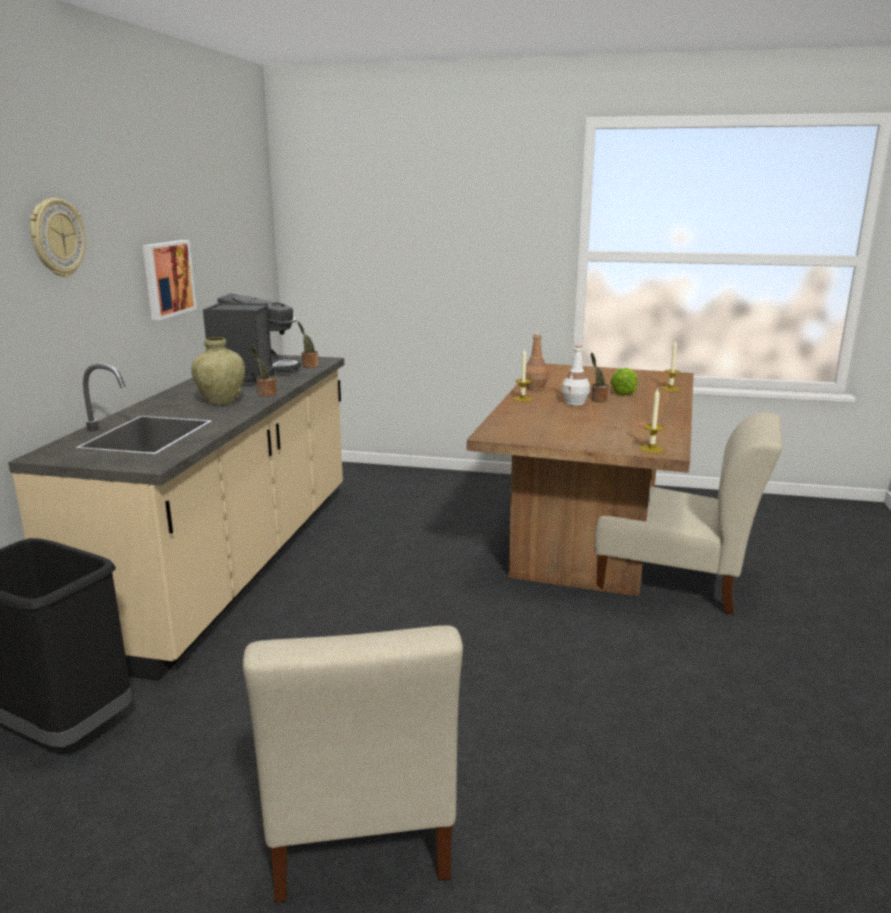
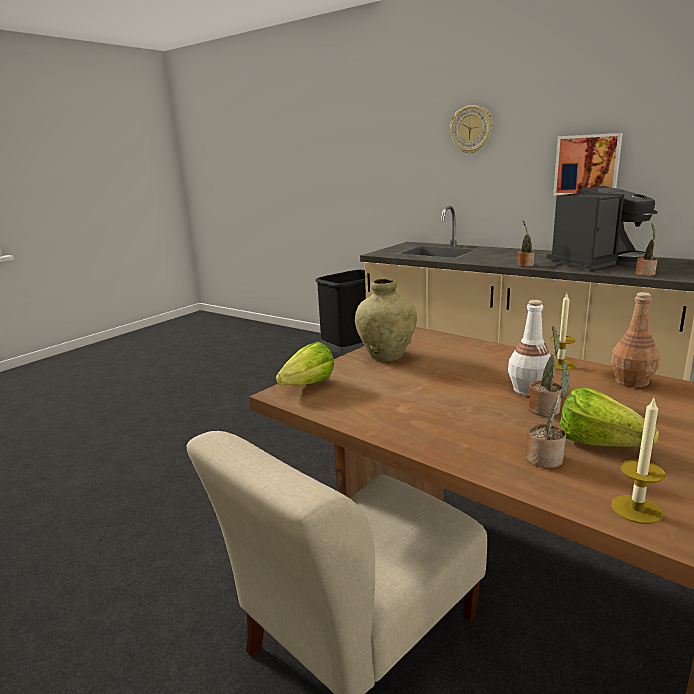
camera: 115 degrees right, 0 degrees up
(221, 402) = (505, 258): beige vase -> beige vase (386, 355)
(252, 375) = (598, 262): coffee machine -> coffee machine turned 60 degrees counterclockwise
(357, 817) = (230, 405): beige chair -> none
(651, 449) = (303, 387): candle -> lettuce
(652, 398) = (546, 458): none -> potted plant

